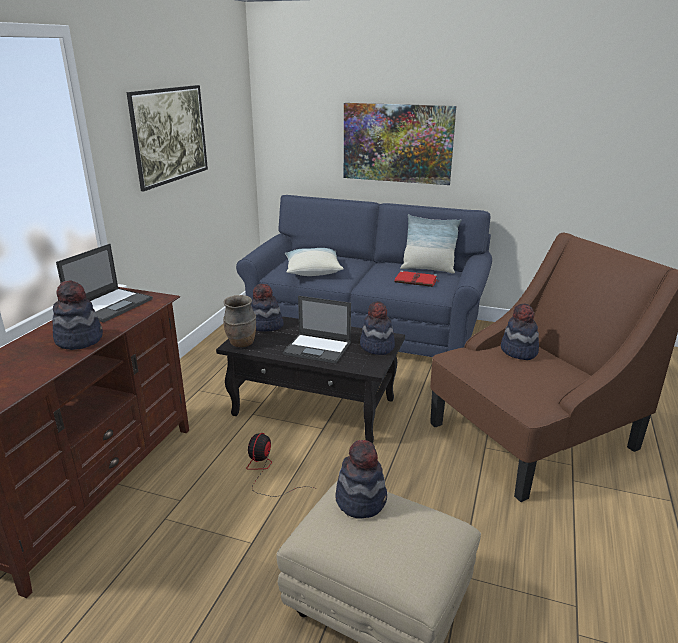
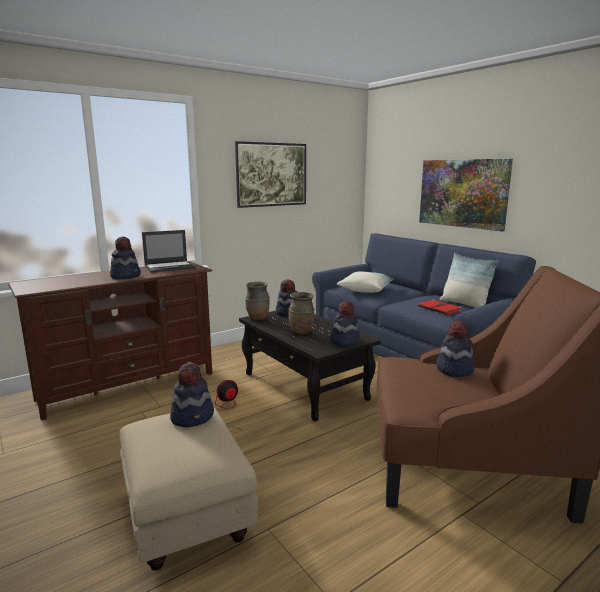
camera: 35 degrees right, 10 degrees down
(318, 348) = (301, 332): laptop -> brown vase

